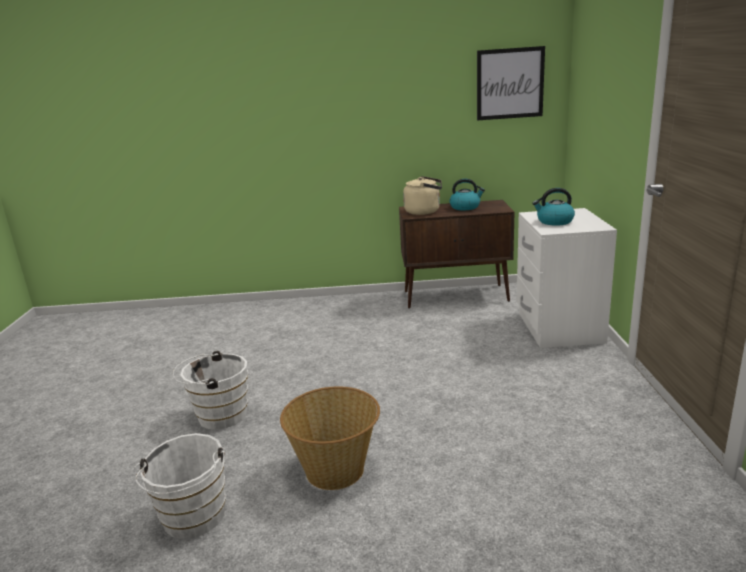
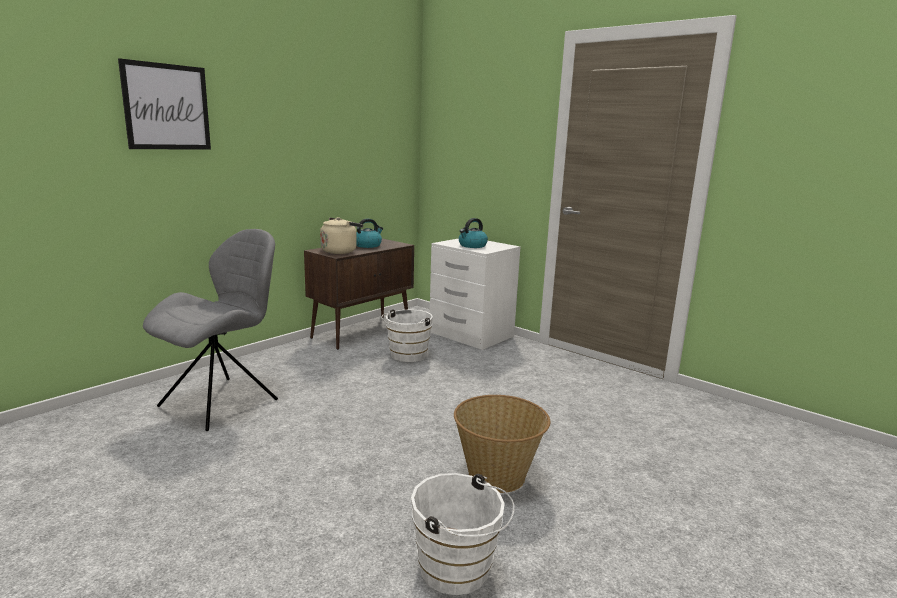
camera: 50 degrees left, 5 degrees down
(218, 415) = (315, 490): white bucket -> white bucket (406, 356)
(272, 328) = (223, 401): none -> grey chair
(510, 83) = (385, 135): picture -> picture (167, 107)

